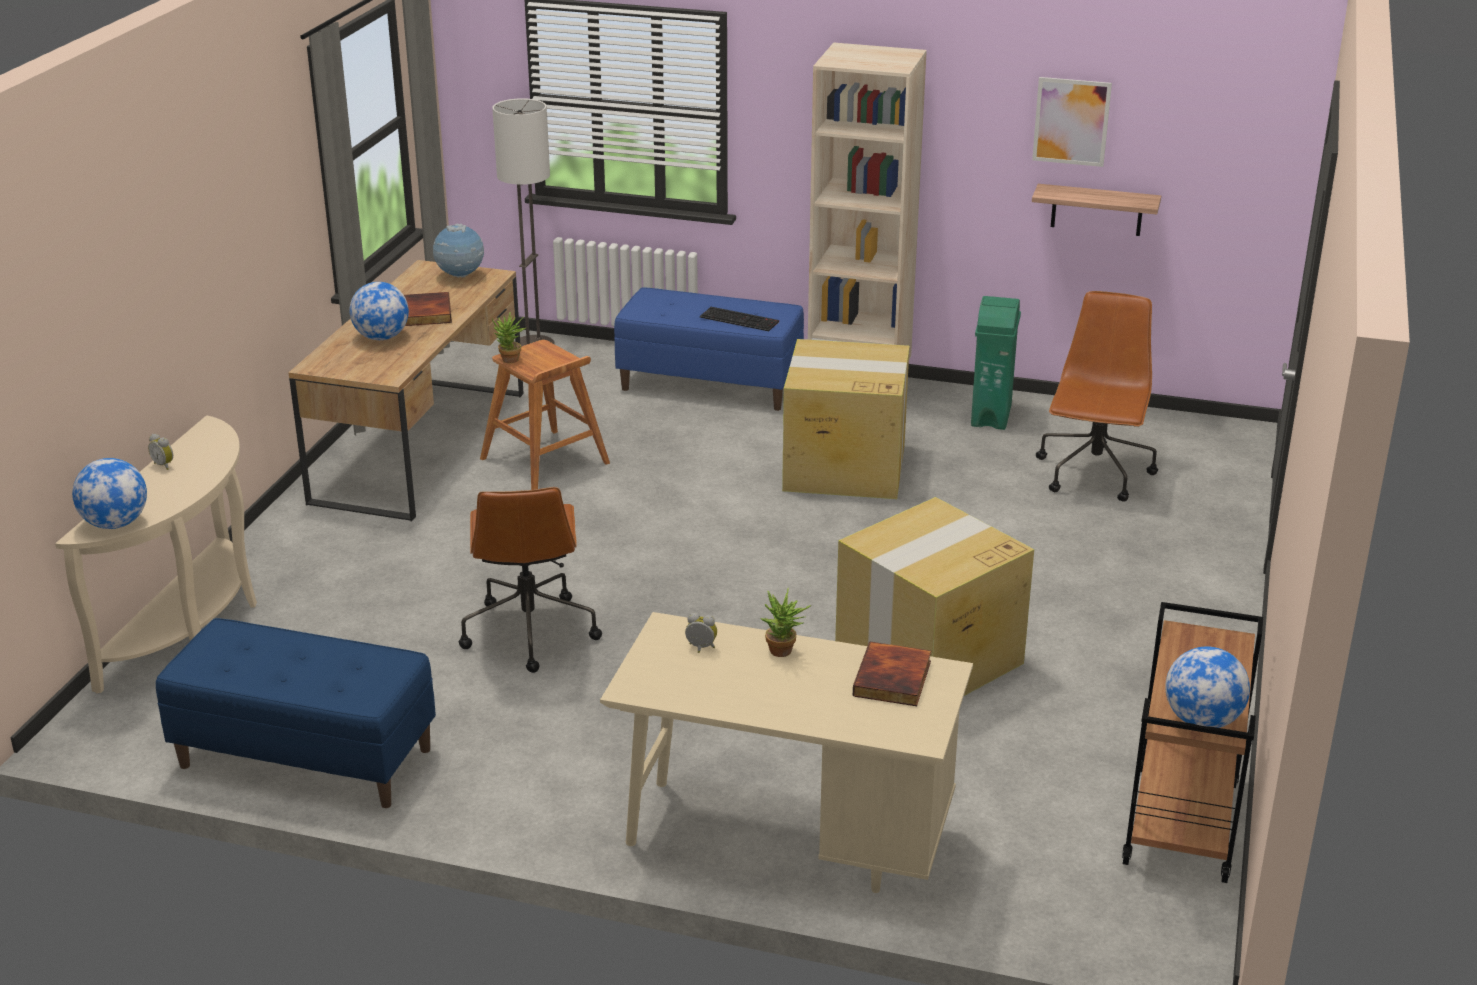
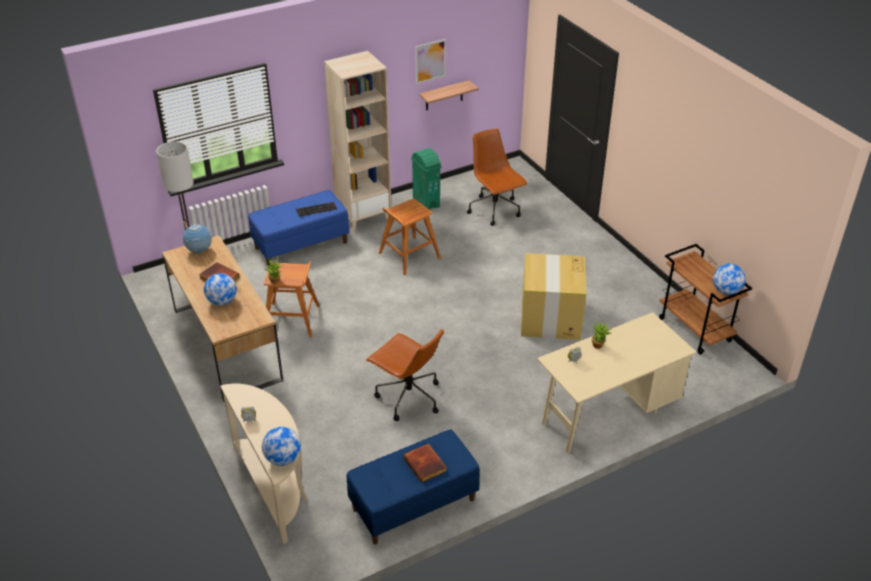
camera: 45 degrees left, 10 degrees up
(842, 467) = (409, 256): cardboard box -> brown stool
(894, 679) = (642, 333): book -> book (426, 464)

